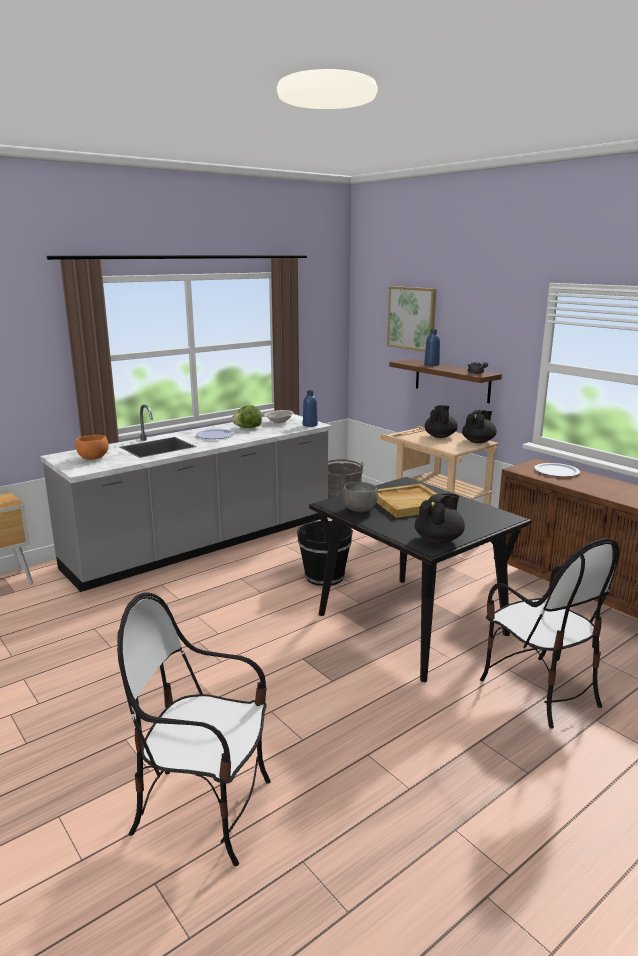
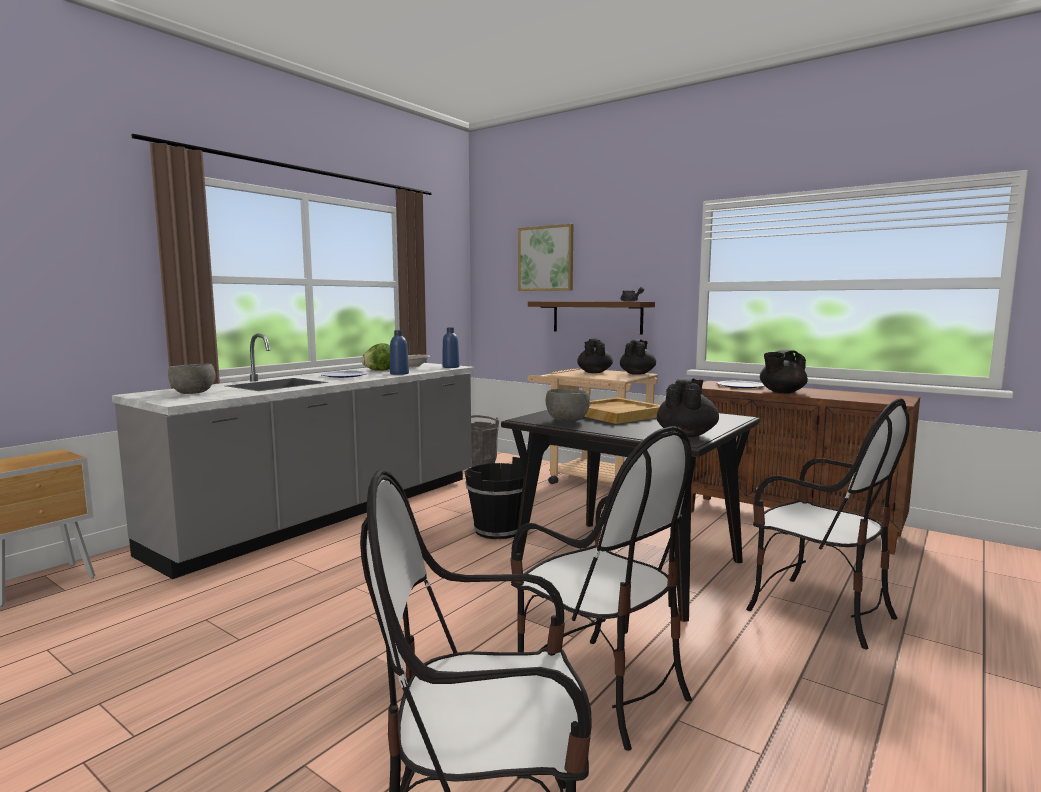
camera: 15 degrees left, 10 degrees down
(94, 458) = (194, 393): orange bowl -> grey bowl
(327, 724) = (600, 690): none -> chair
(431, 364) = (575, 301): blue bottle -> blue bottle (399, 373)
(583, 486) = (781, 392): none -> black teapot

